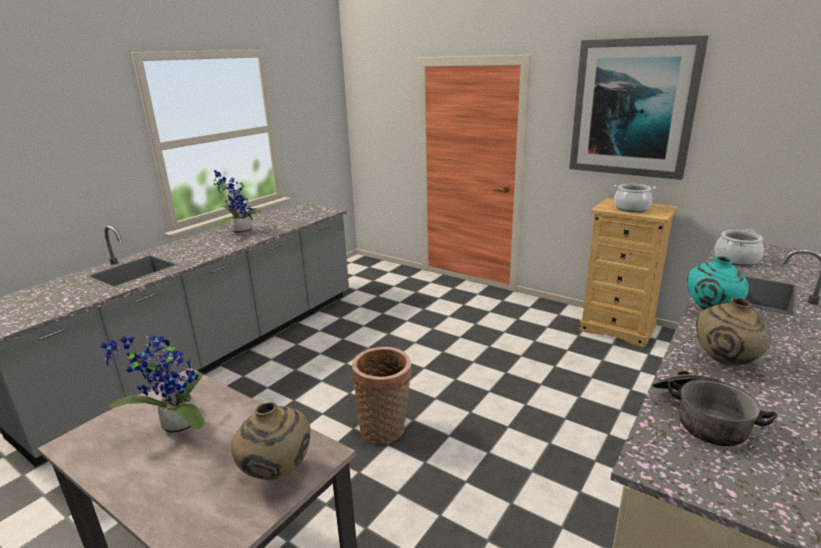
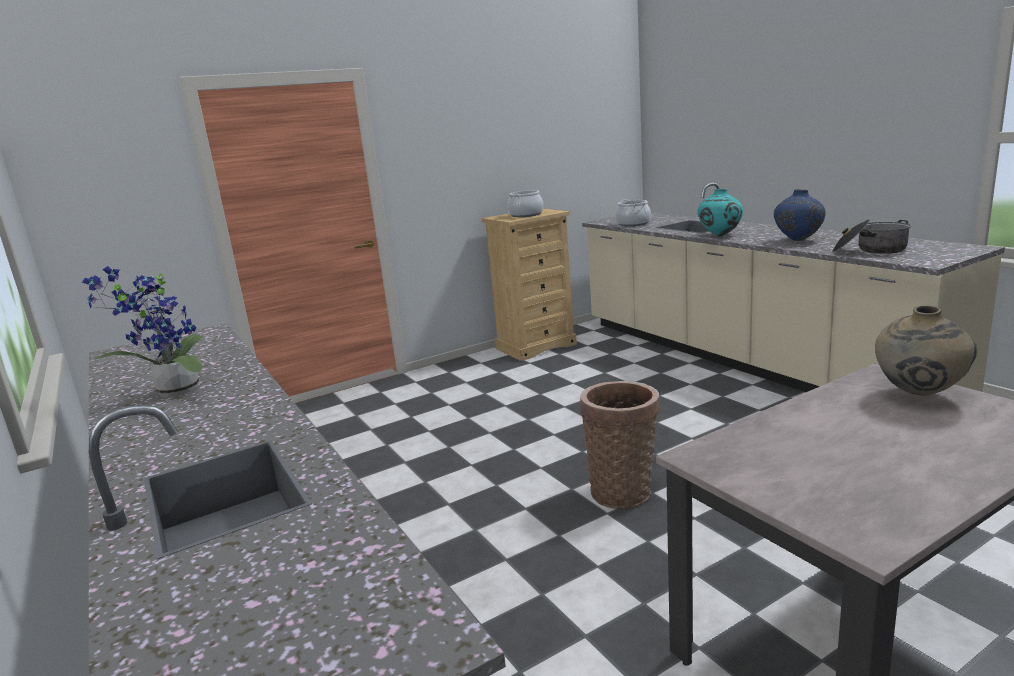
camera: 65 degrees left, 5 degrees down
(176, 427) = (829, 454): potted plant -> none
(633, 108) = (481, 120): picture -> none
(724, 362) = (797, 240): beige vase -> blue vase

